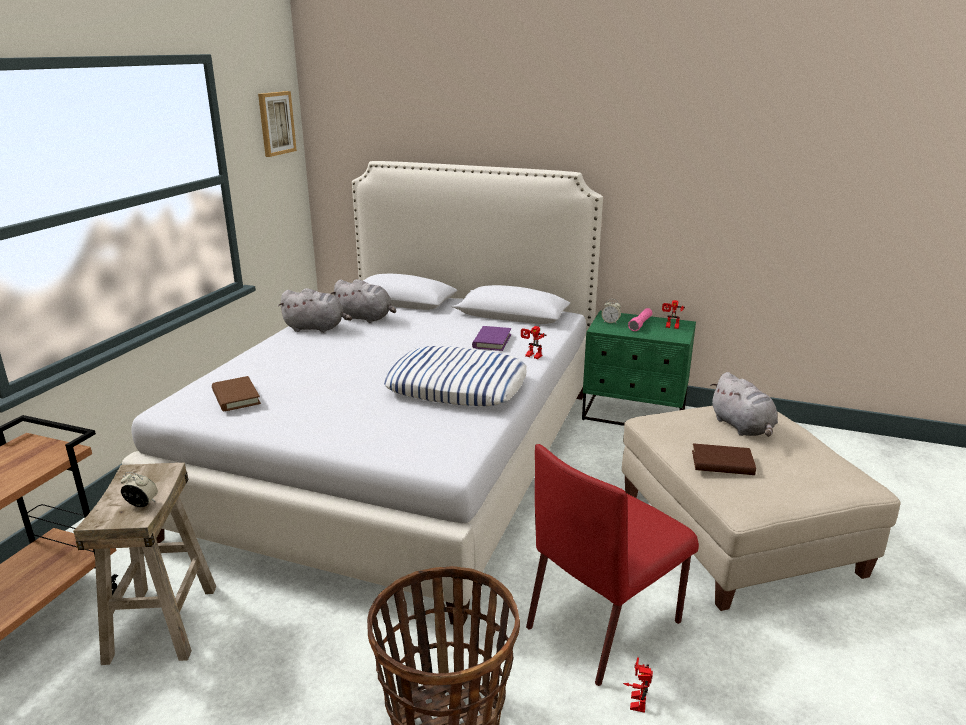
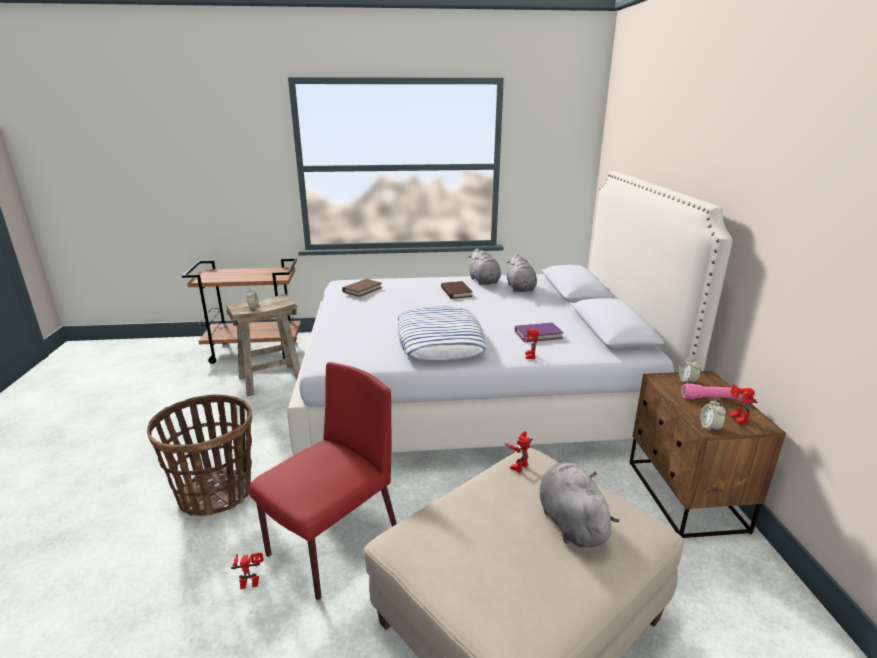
camera: 65 degrees right, 0 degrees up
(276, 123) = (566, 133): picture -> none
(605, 623) = (332, 545): red chair -> red chair turned 105 degrees clockwise
(634, 415) = (684, 496): green nightstand -> brown nightstand
(659, 428) = (517, 465): none -> toy robot
(679, 337) = (710, 427): none -> alarm clock
(722, 463) = (469, 513): brown book -> brown book (456, 292)
(742, 427) = (570, 521): grey plush toy -> grey plush toy turned 120 degrees clockwise

